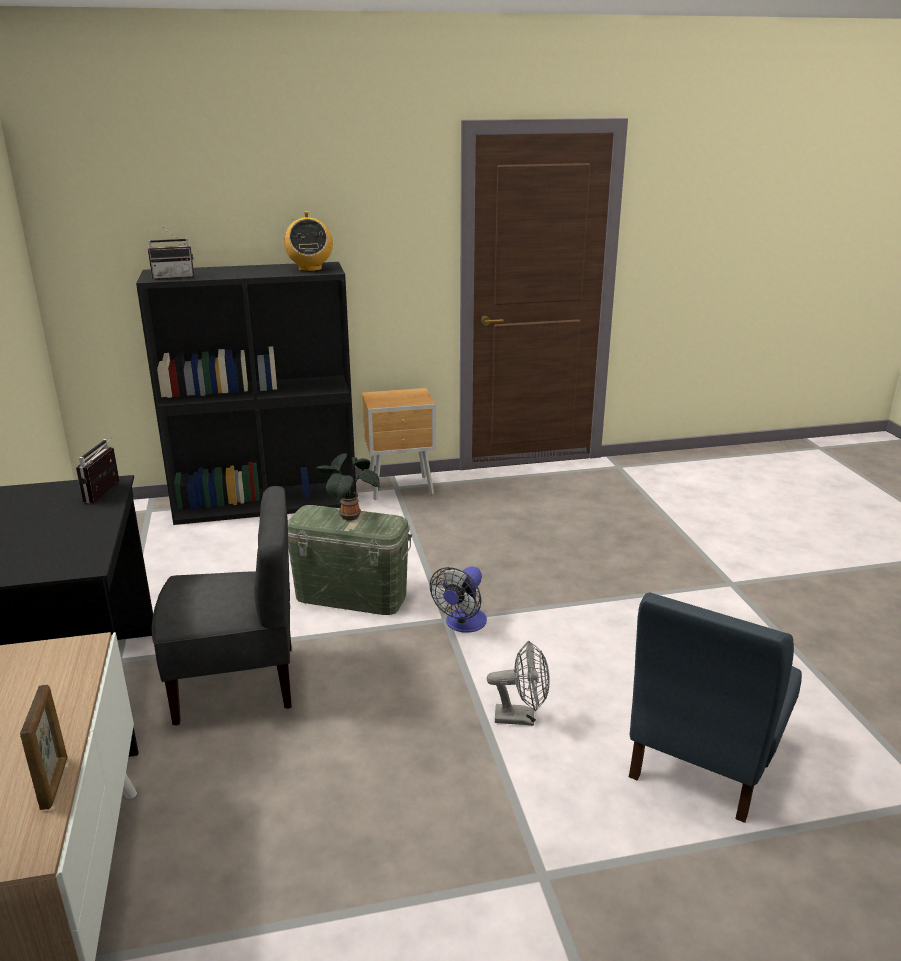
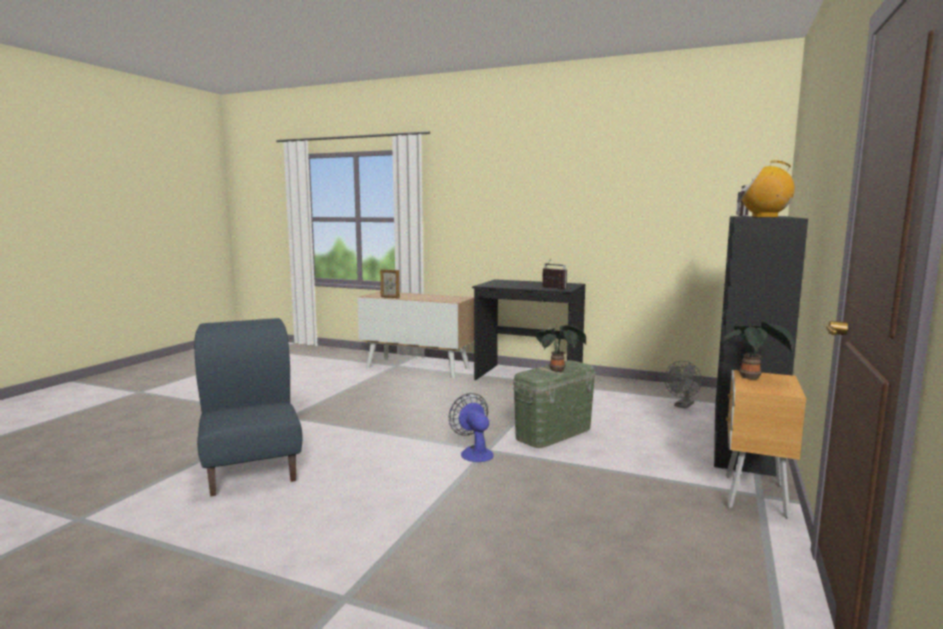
camera: 125 degrees right, 15 degrees down
(236, 683) = (499, 397): grey chair -> none
(390, 401) = (752, 378): none -> potted plant
(521, 717) = (368, 440): grey fan -> grey fan (683, 406)

